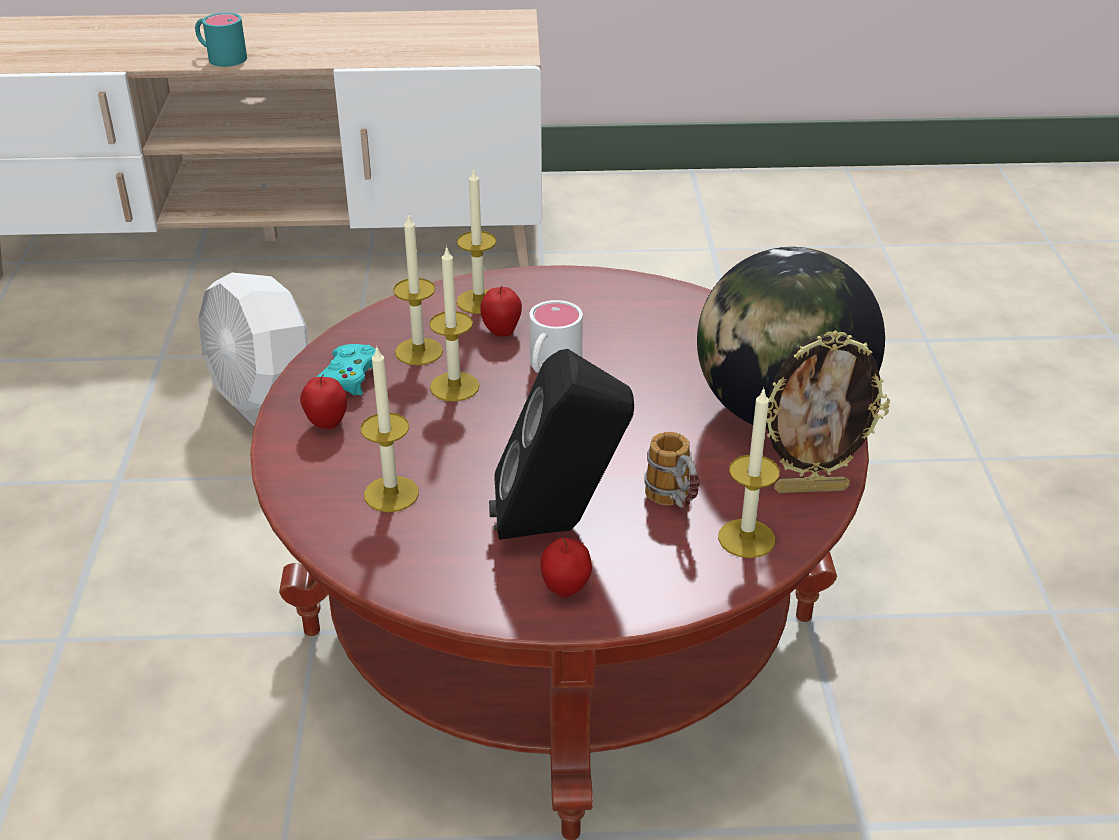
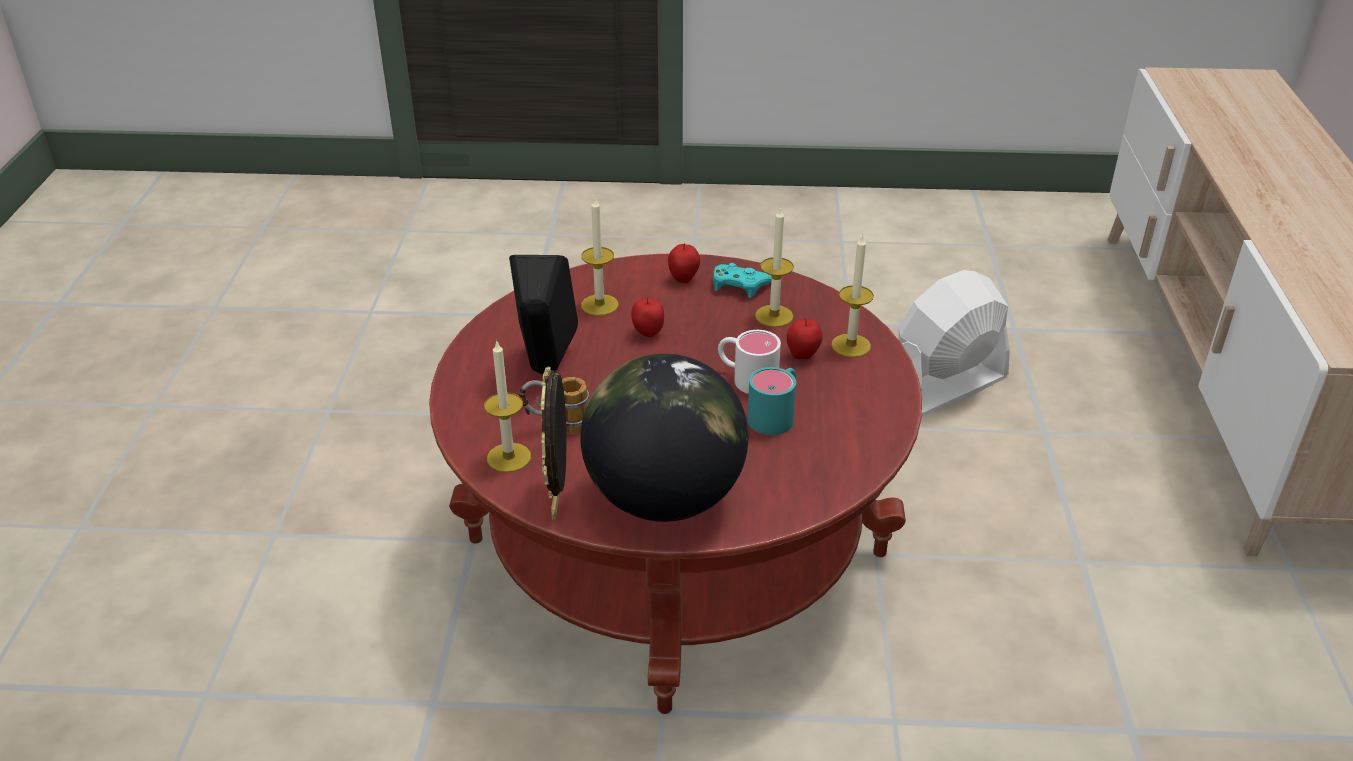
camera: 95 degrees right, 0 degrees up
(221, 57) = (1246, 182): turquoise mug -> turquoise mug (776, 414)
(454, 387) = (724, 331): candle -> none
(565, 590) = (482, 371): apple -> apple (648, 333)

